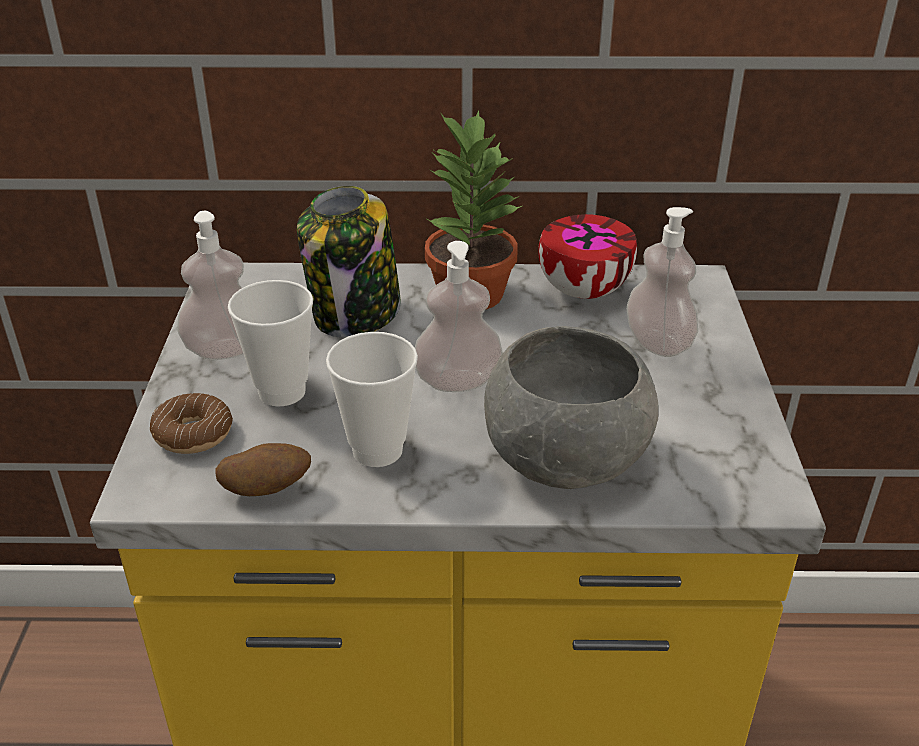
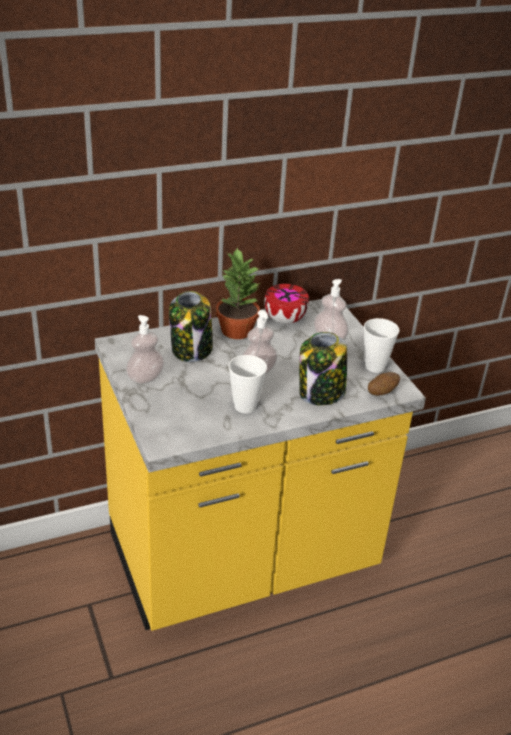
camera: 25 degrees left, 0 degrees up
(193, 434) = (162, 417): donut -> none
(267, 490) = (212, 431): potato -> potato (381, 392)
(282, 392) = (186, 391): cup -> cup (375, 366)
(565, 459) = (321, 393): grey bowl -> jar

